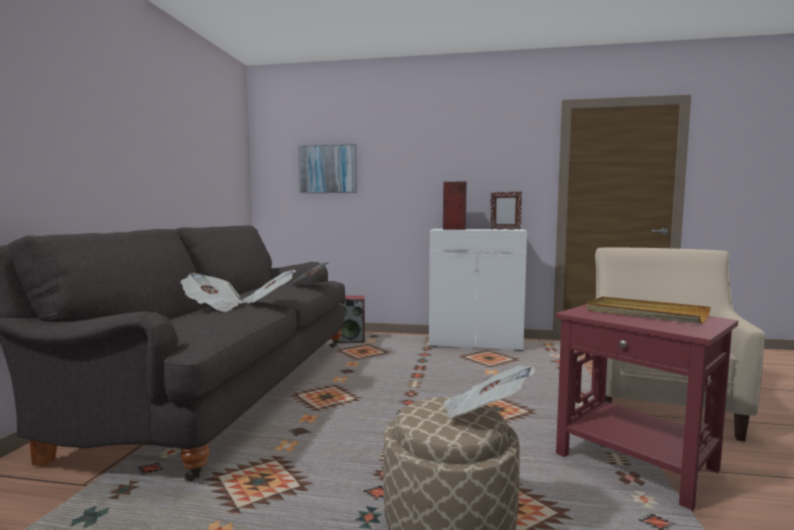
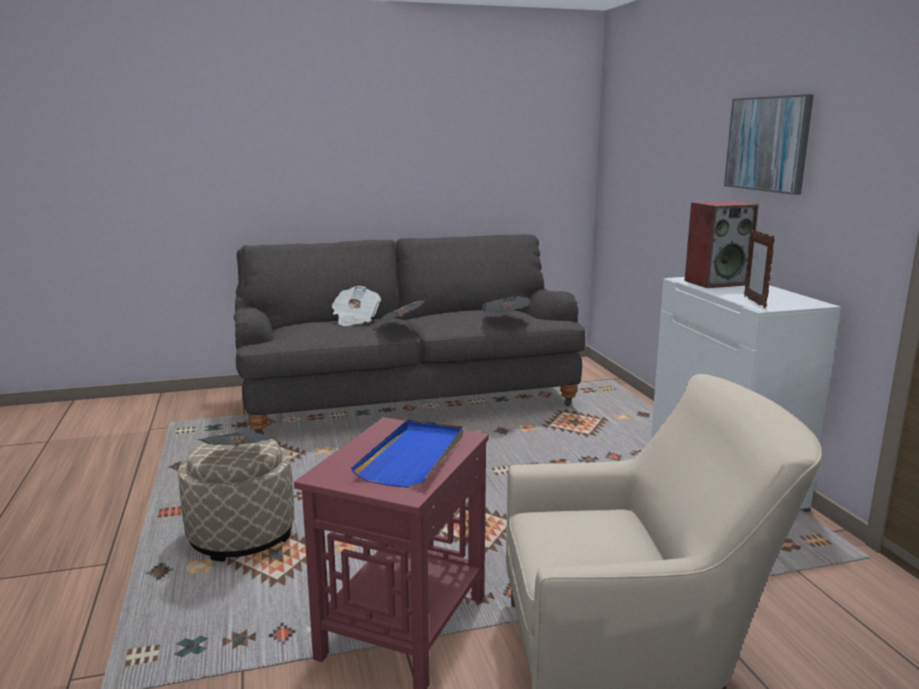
camera: 65 degrees right, 10 degrees up
(328, 169) = (650, 159): picture -> picture (768, 144)
(351, 340) = (609, 408): speaker -> none
(645, 313) = (413, 456): beige tray -> blue tray

